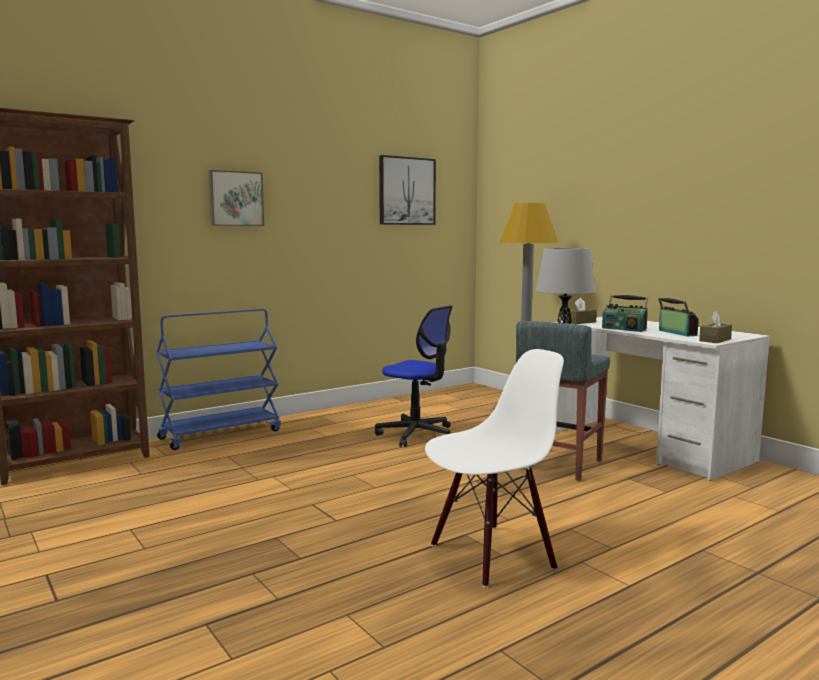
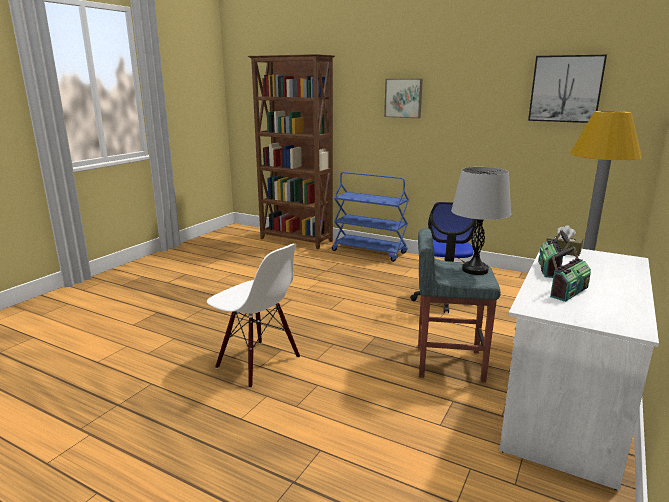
camera: 65 degrees right, 10 degrees up
(715, 340) = (545, 310): brown tissue box -> none

